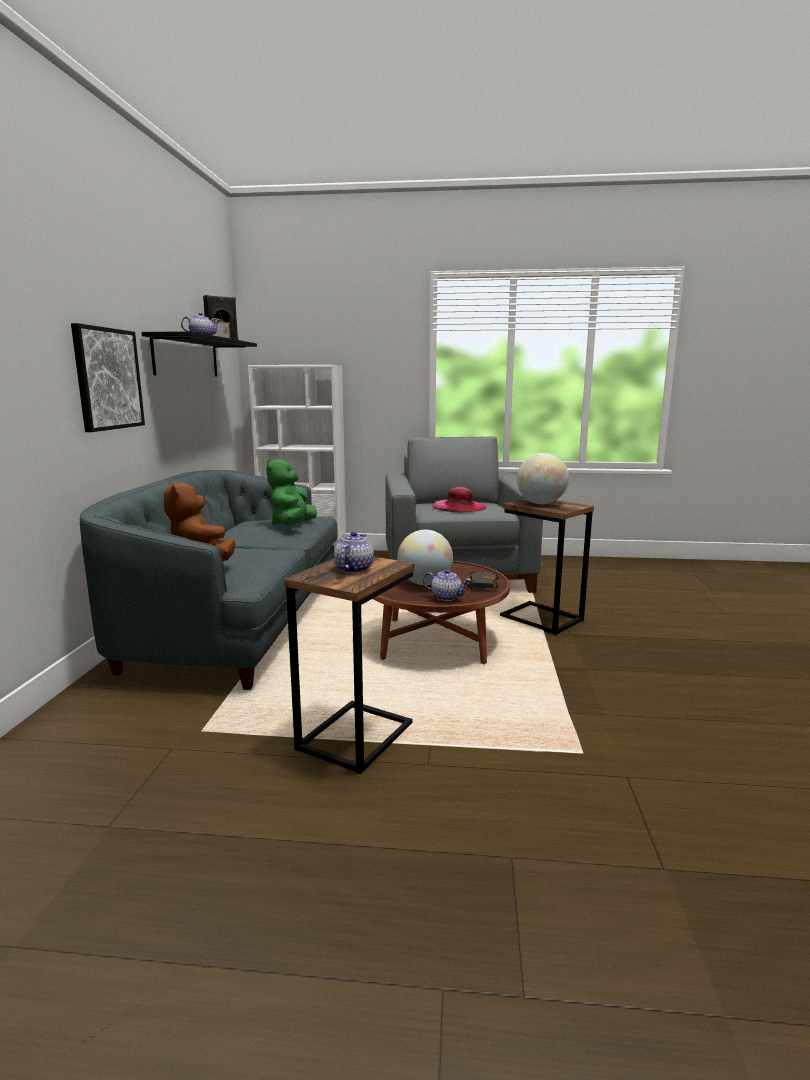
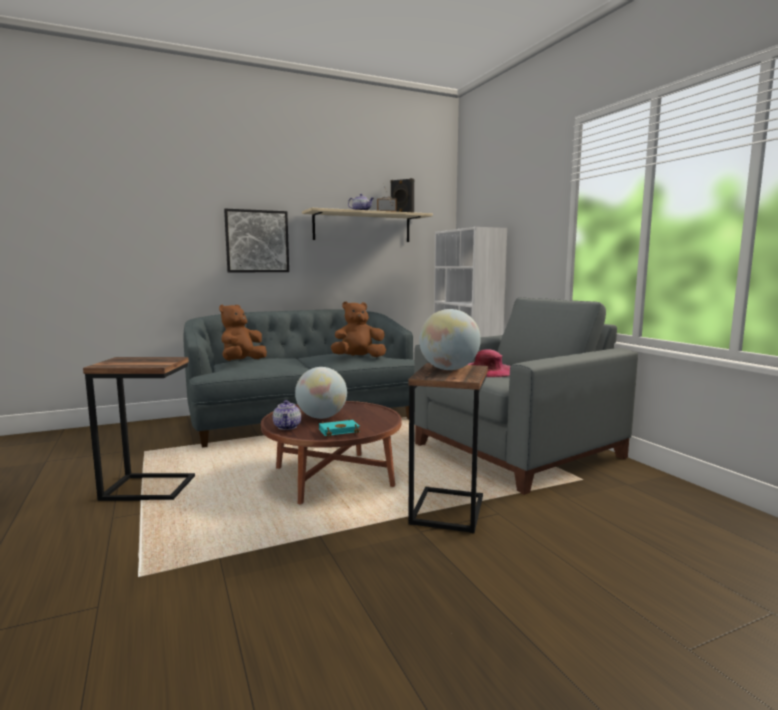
camera: 60 degrees right, 5 degrees down
(186, 357) = (362, 227): black shelf -> beige shelf
(293, 525) = (358, 358): green plush toy -> brown plush toy
(353, 569) = (140, 361): teapot -> none
(481, 583) = (339, 430): black book -> turquoise book

